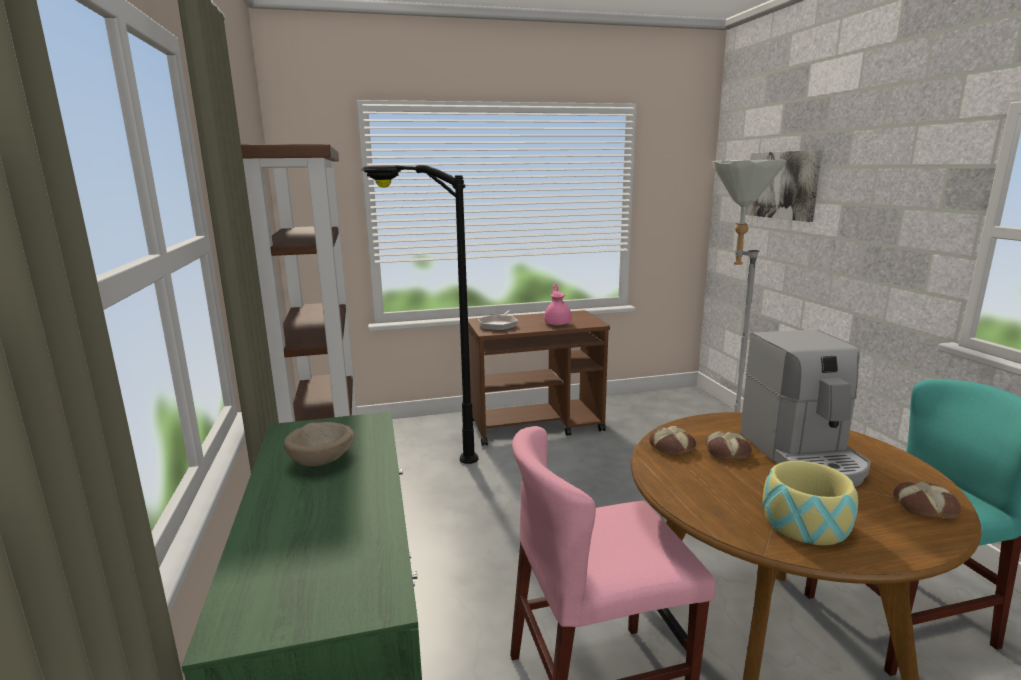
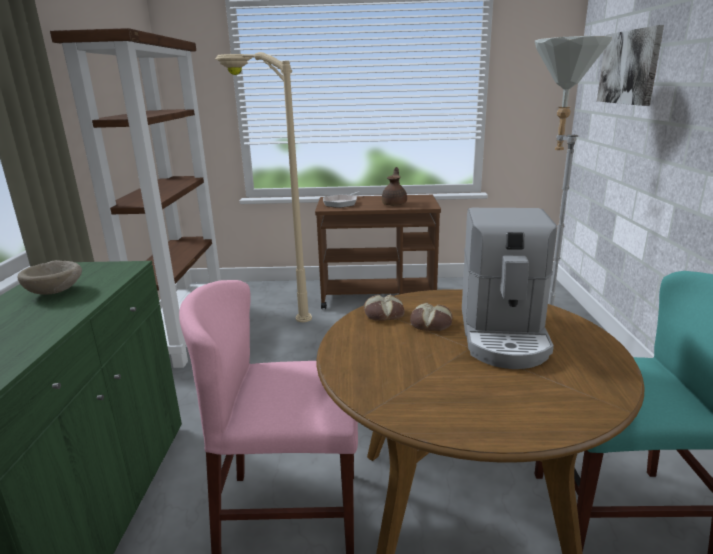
camera: 15 degrees right, 5 degrees up
(420, 448) = (271, 305): black floor lamp -> beige floor lamp
(558, 323) = (395, 204): pink teapot -> brown teapot
(804, 523) = (435, 394): bowl -> none
(924, 506) = (580, 395): bread -> none

